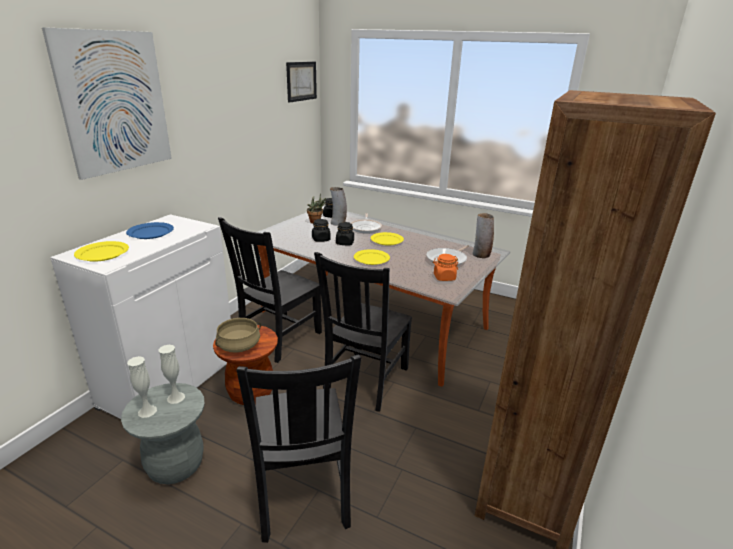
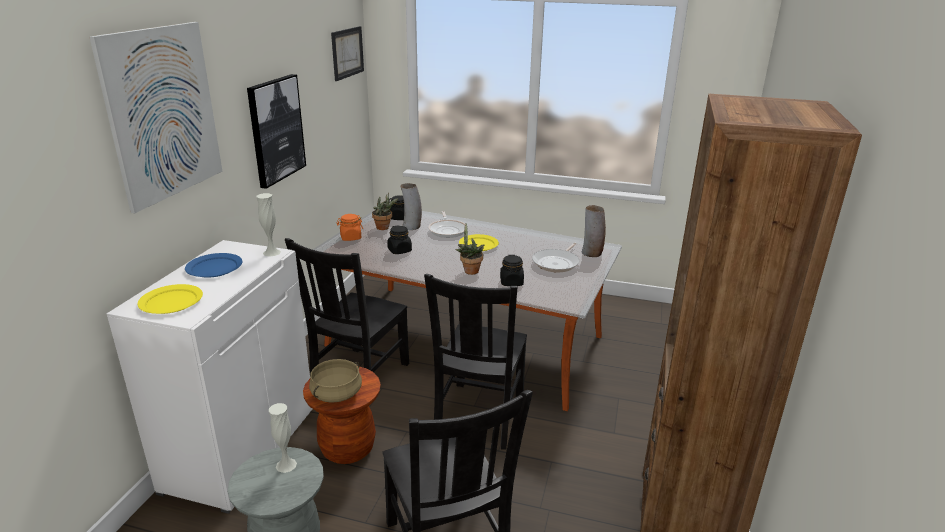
camera: 10 degrees left, 0 degrees up
(147, 411) = (258, 485): white vase -> white vase (272, 252)
(227, 133) = (276, 129): none -> picture
(345, 243) = (430, 252): black jar -> black jar (511, 282)
(371, 259) = (469, 270): yellow plate -> potted plant
(444, 277) = (560, 285): orange jar -> orange jar (350, 237)

